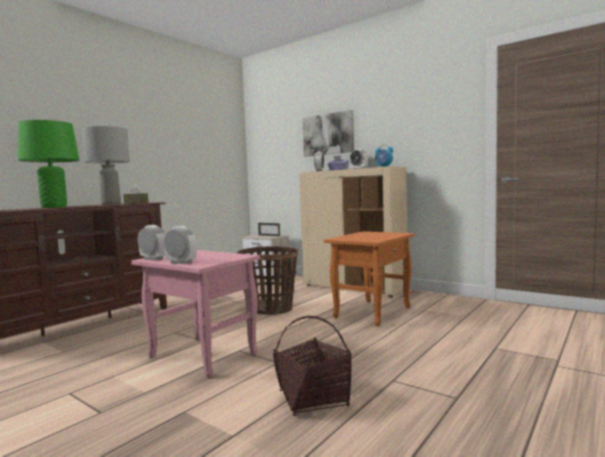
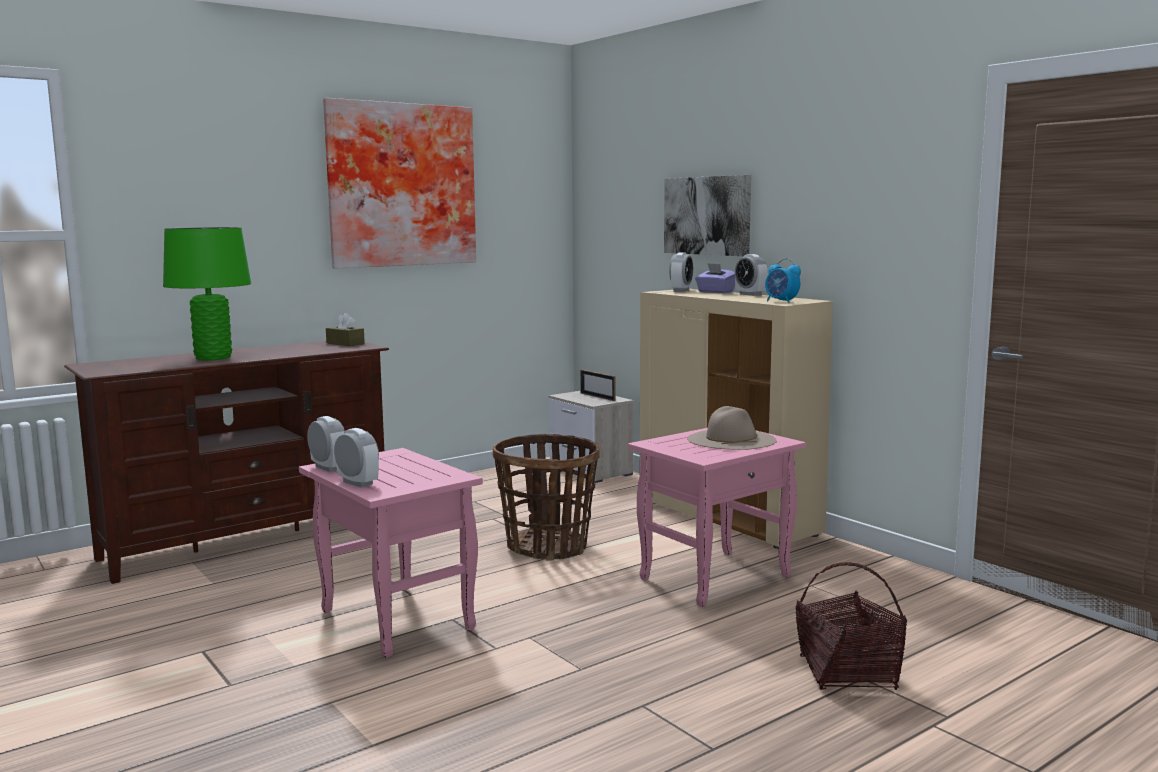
camera: 15 degrees right, 5 degrees up
(111, 204) = (302, 349): grey table lamp -> none
(159, 120) = (400, 185): none -> picture
(313, 399) = (507, 714): basket -> basket (848, 673)
(372, 312) = (715, 577): orange side table -> pink side table
(376, 234) = (731, 439): none -> beige hat

